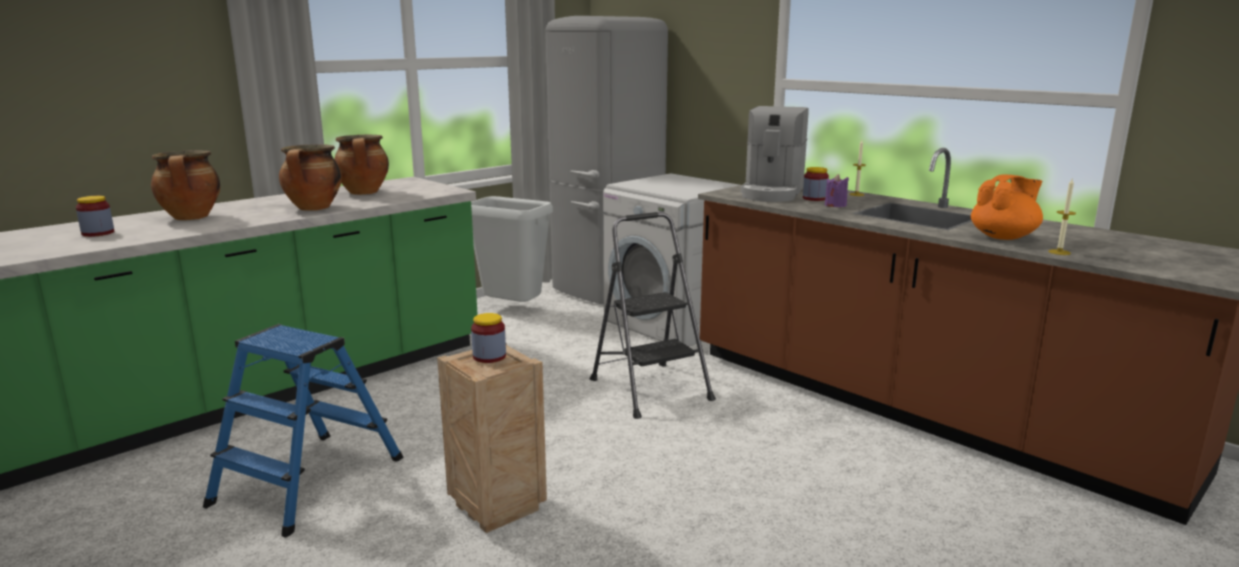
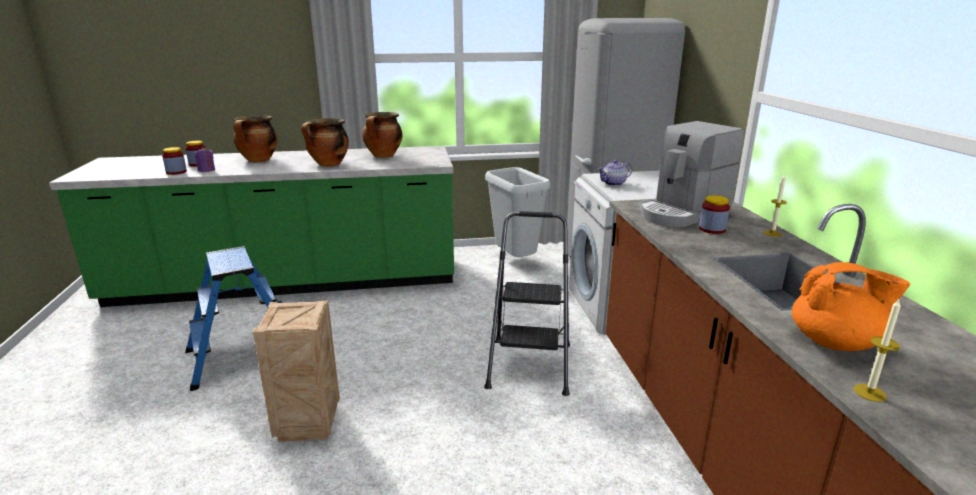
camera: 35 degrees right, 5 degrees up
(489, 356) = (296, 312): jar -> jar (176, 172)
(654, 187) = (613, 183): none -> teapot
(835, 205) = (715, 243): purple candle -> purple candle (206, 170)

